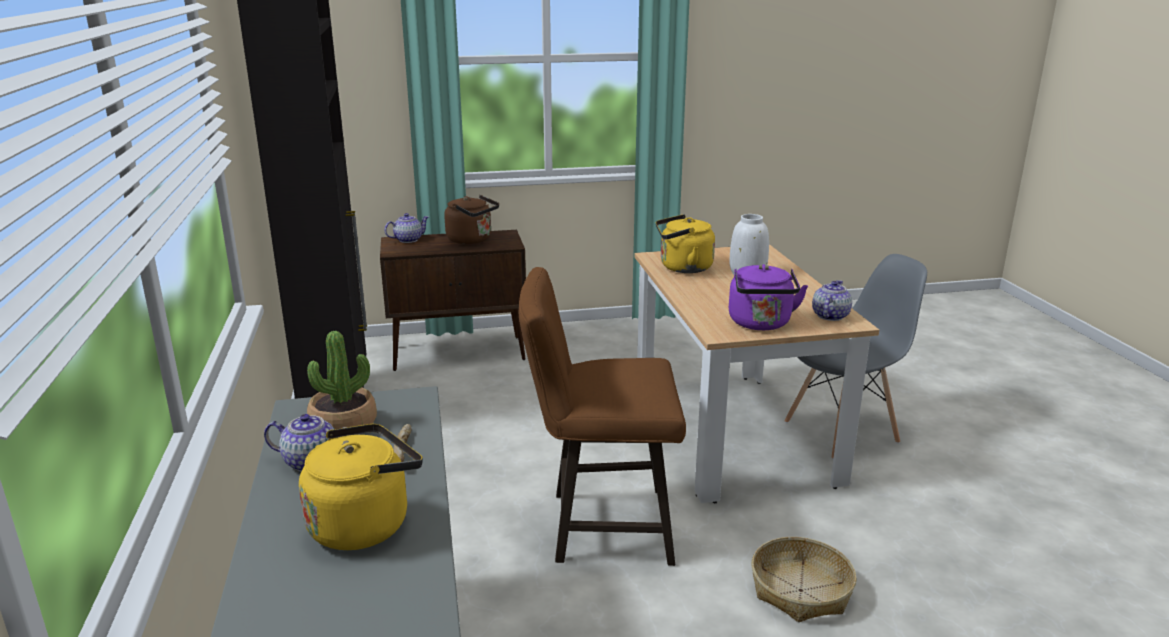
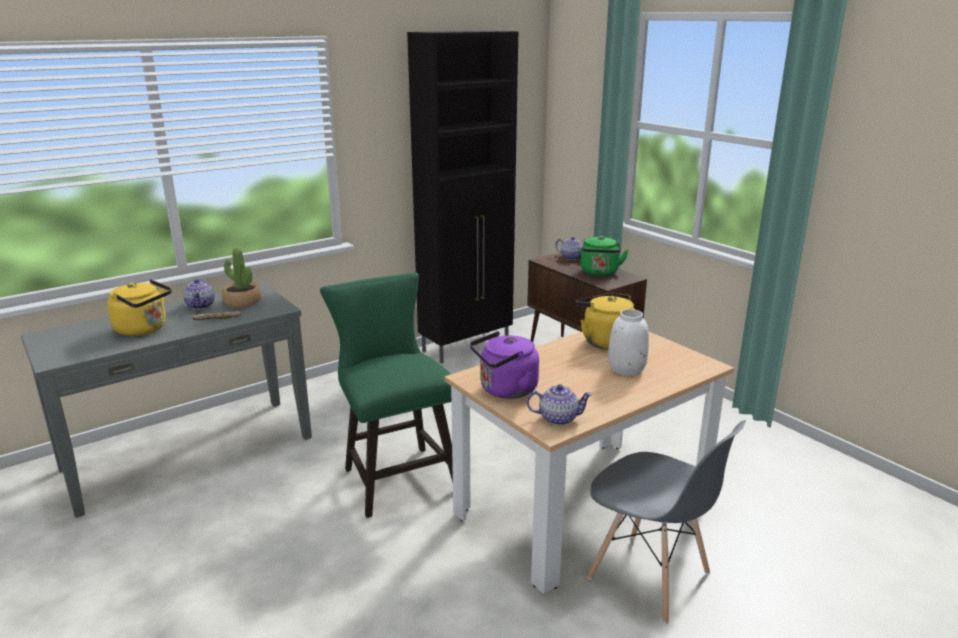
camera: 65 degrees right, 0 degrees up
(472, 240) = (599, 272): brown kettle -> green kettle
(600, 526) = (396, 475): brown stool -> green stool
(800, 590) = (366, 587): basket -> none

